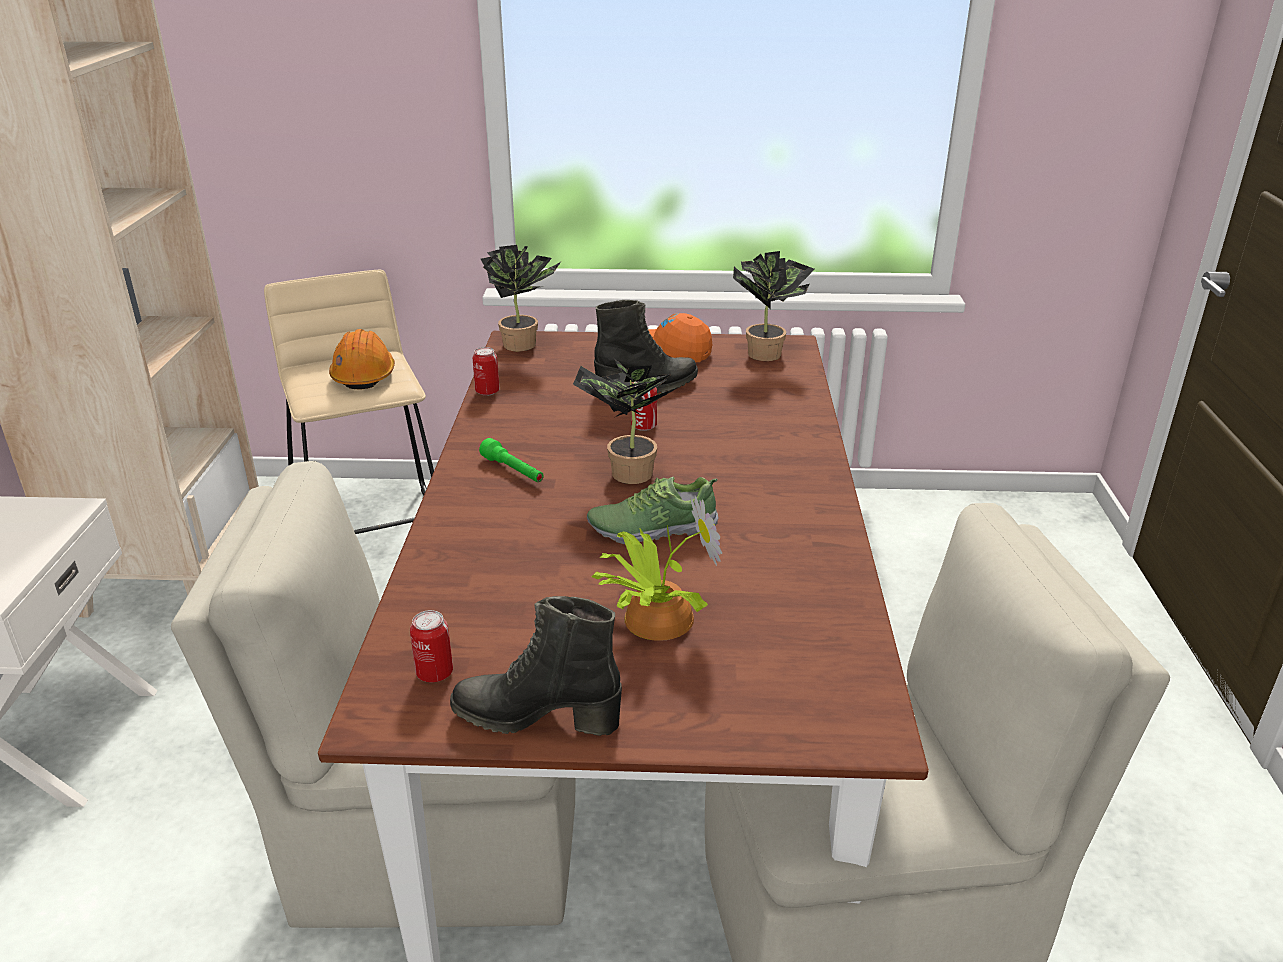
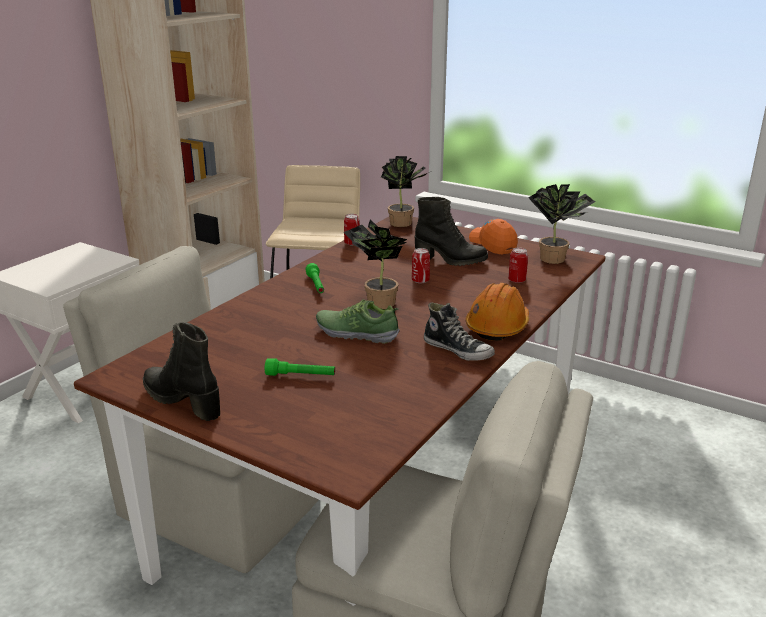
camera: 30 degrees right, 5 degrees down
(364, 375) = (321, 228): orange hard hat -> orange hard hat (497, 326)
(434, 673) = (161, 366): can -> can (517, 280)
(654, 617) = (300, 376): potted plant -> green flashlight
(801, 514) = (458, 350): none -> shoe

